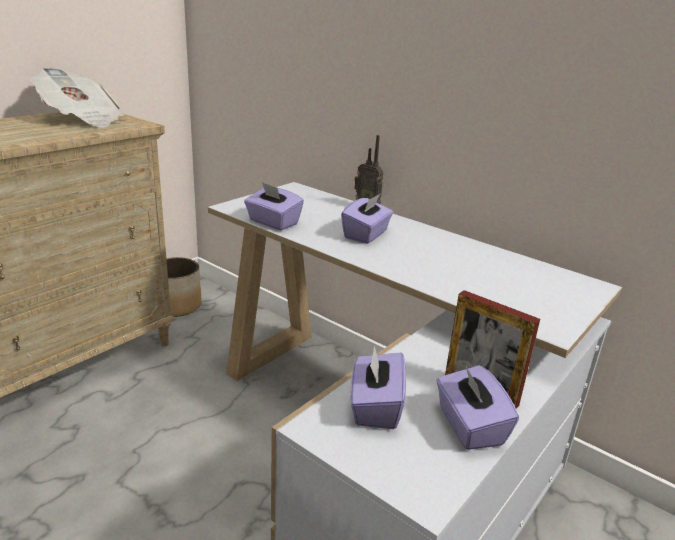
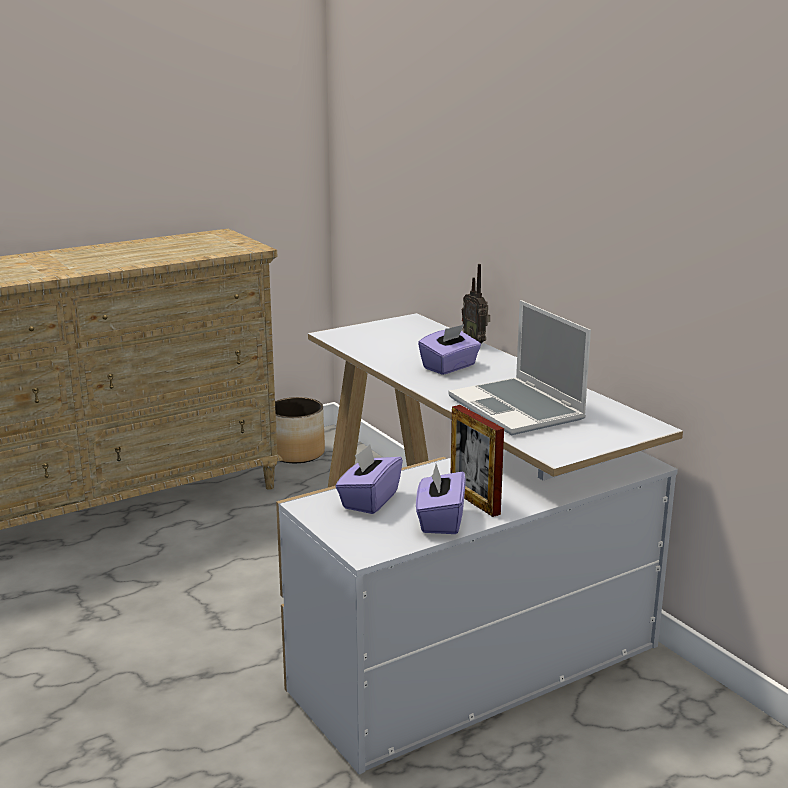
camera: 20 degrees right, 5 degrees down
(82, 120) = (203, 242): newspaper -> none
(273, 222) = (362, 351): purple tissue box -> none
(467, 277) = (518, 409): none -> laptop

